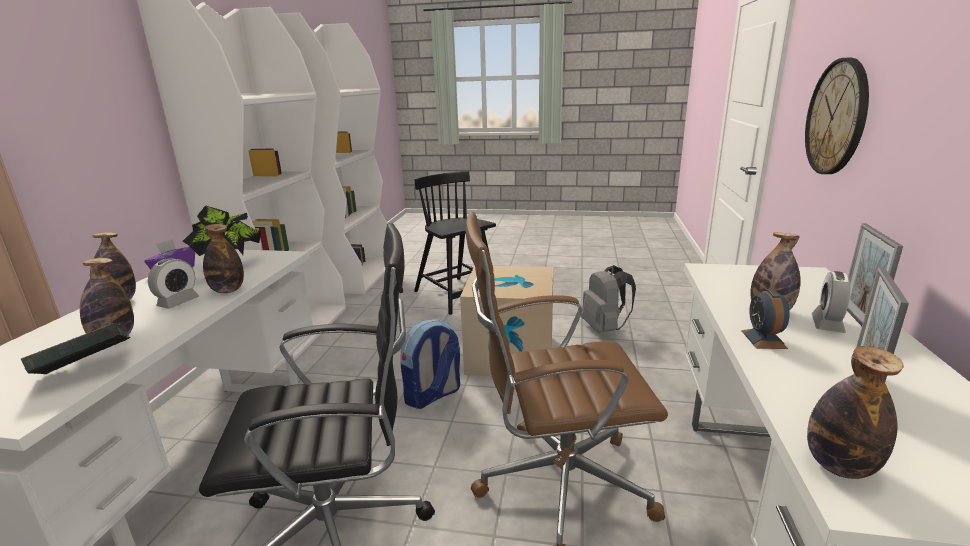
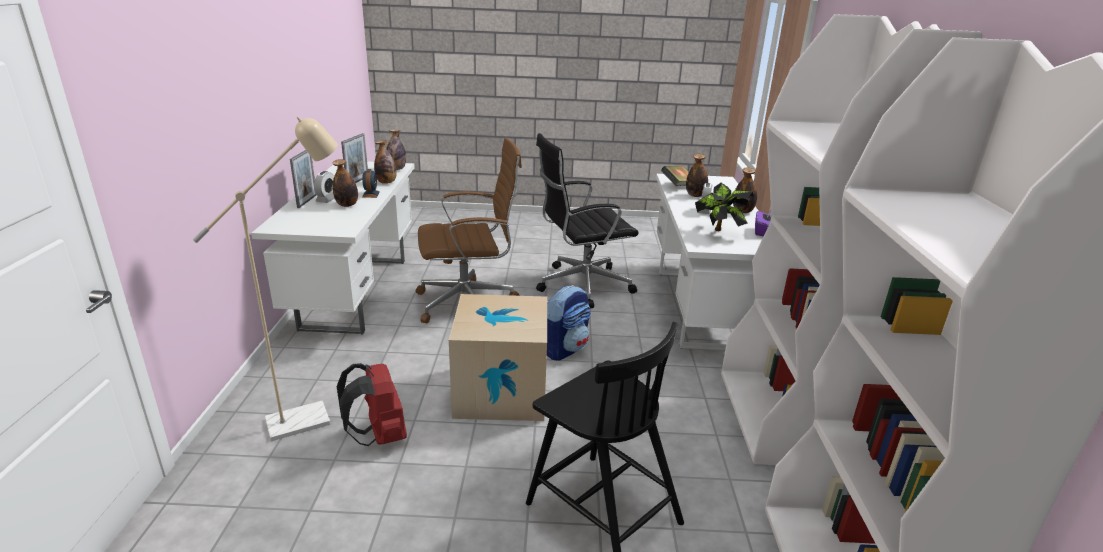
camera: 170 degrees right, 5 degrees up
(228, 290) = (687, 217): bottle -> bottle (386, 182)
(604, 328) = (379, 436): grey backpack -> red backpack
(669, 340) = (310, 418): none -> beige floor lamp
(837, 117) = (202, 134): wall clock -> none

